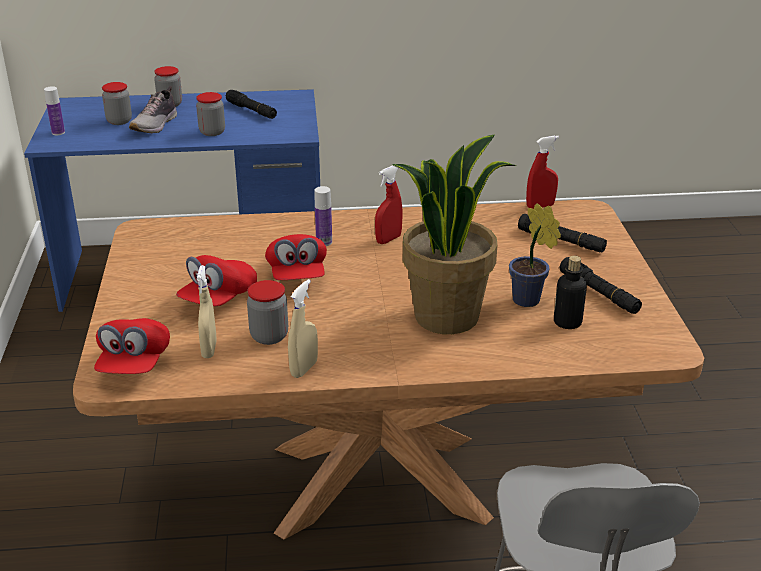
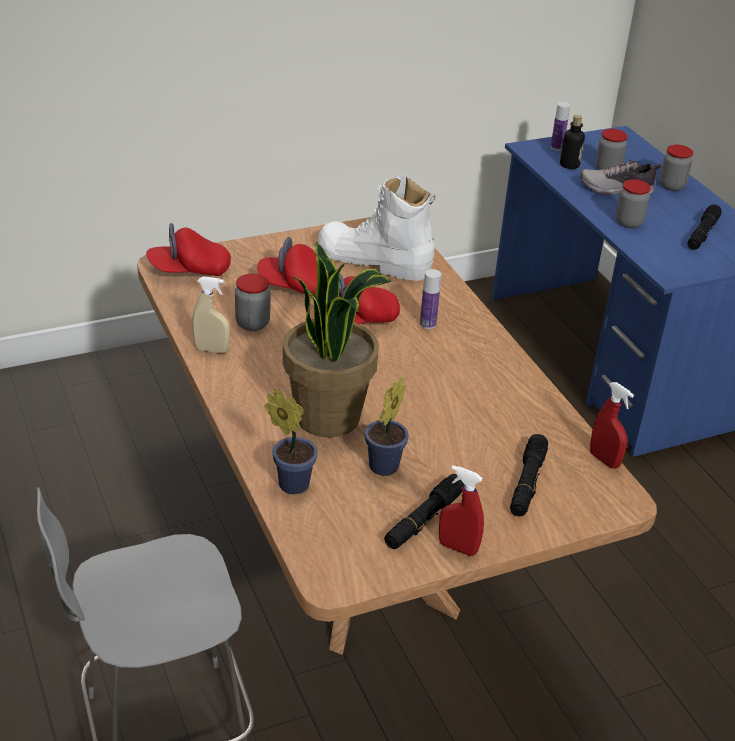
camera: 70 degrees right, 5 degrees up
(198, 250) = (373, 261): none -> white boot
(209, 350) = (221, 299): beige spray bottle -> none
(388, 239) = (456, 361): red spray bottle -> red spray bottle (457, 548)
(538, 351) = (290, 482): none -> potted plant
(567, 322) = (353, 499): bottle -> bottle (569, 165)

